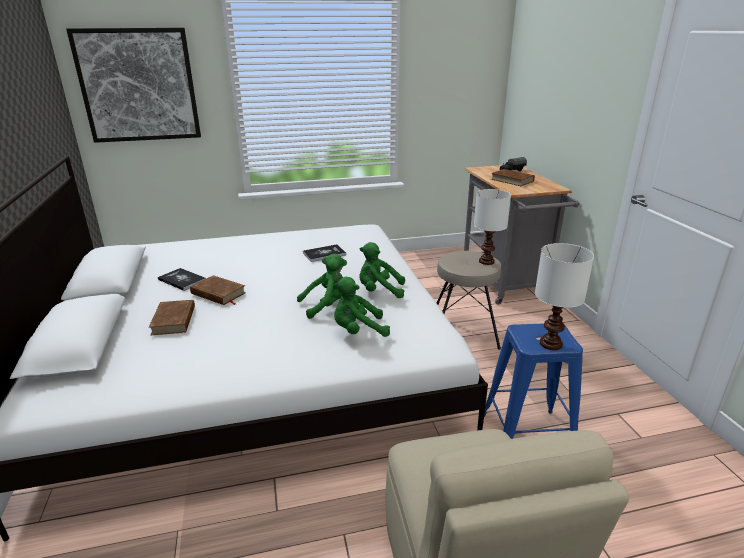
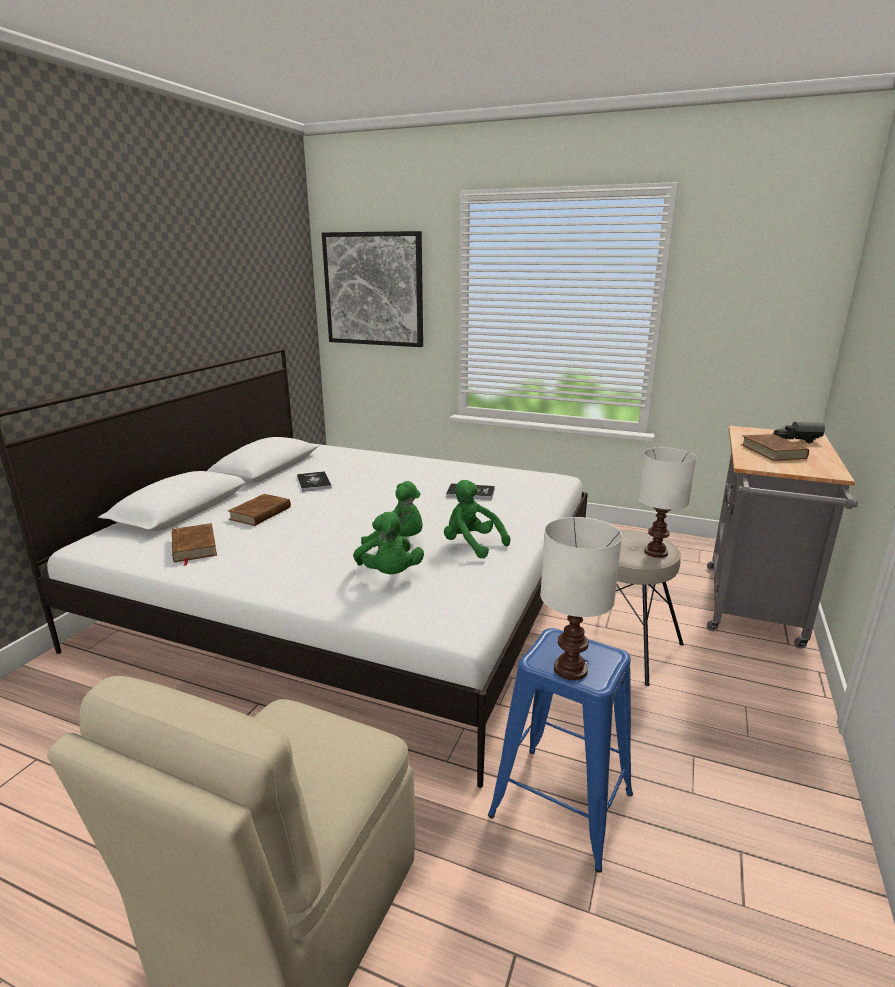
camera: 35 degrees right, 5 degrees down
(218, 293) = (323, 502): brown book -> brown book (193, 547)
(358, 331) = (389, 575): green plush toy -> green plush toy turned 135 degrees counterclockwise

